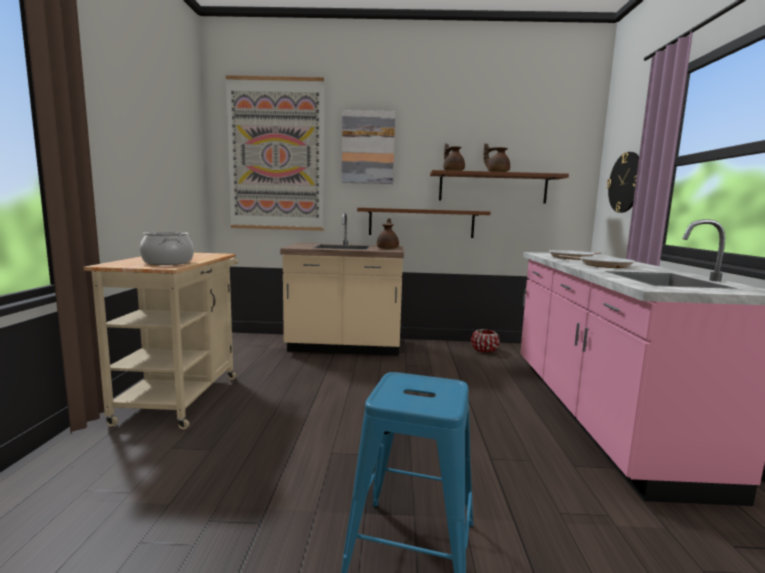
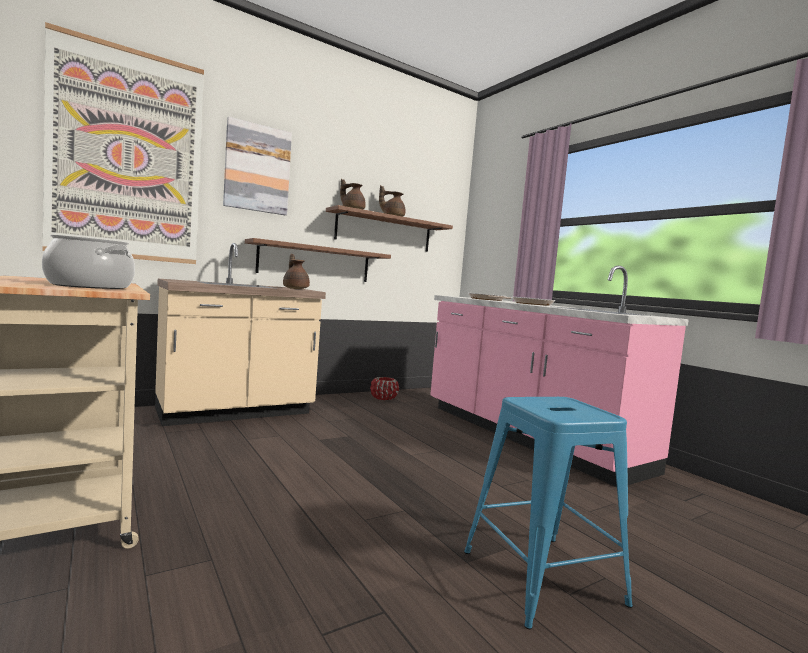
camera: 35 degrees left, 5 degrees down
(625, 182) = (499, 238): wall clock -> none

